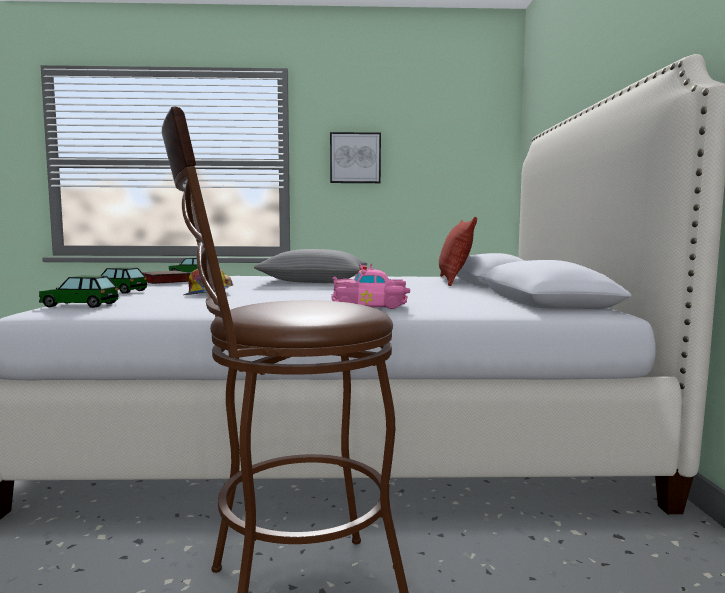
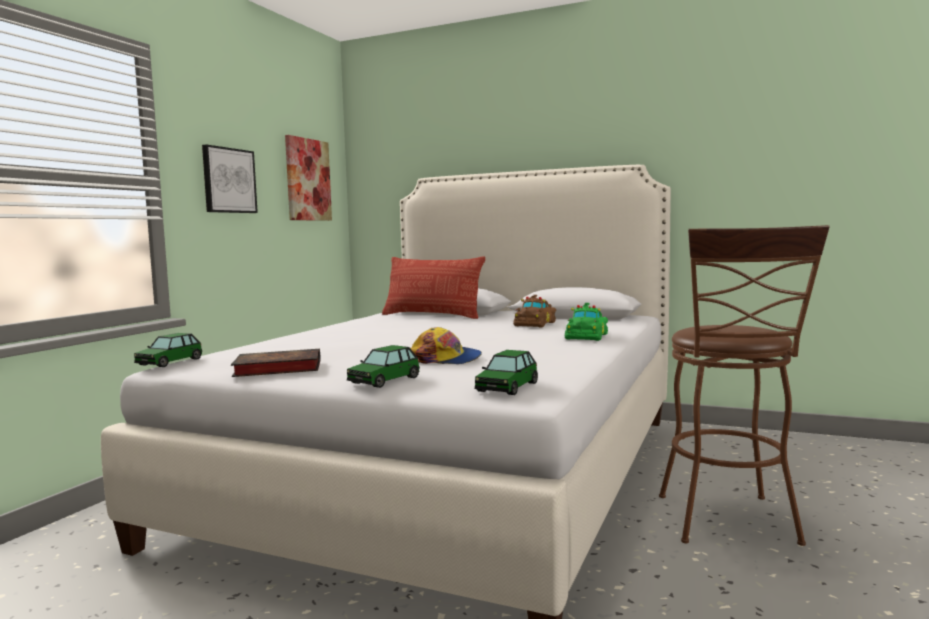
camera: 65 degrees left, 0 degrees up
(315, 281) = (378, 335): grey pillow -> none
(371, 306) = (588, 336): pink toy car -> green toy car
(444, 295) = (536, 324): none -> brown toy car
(454, 152) = (307, 180): none -> picture

